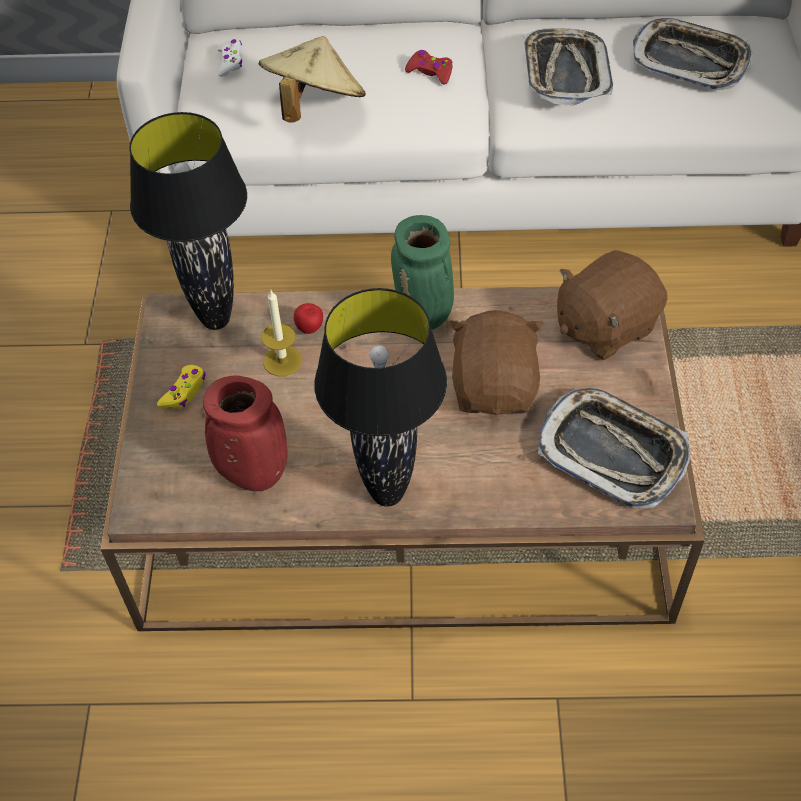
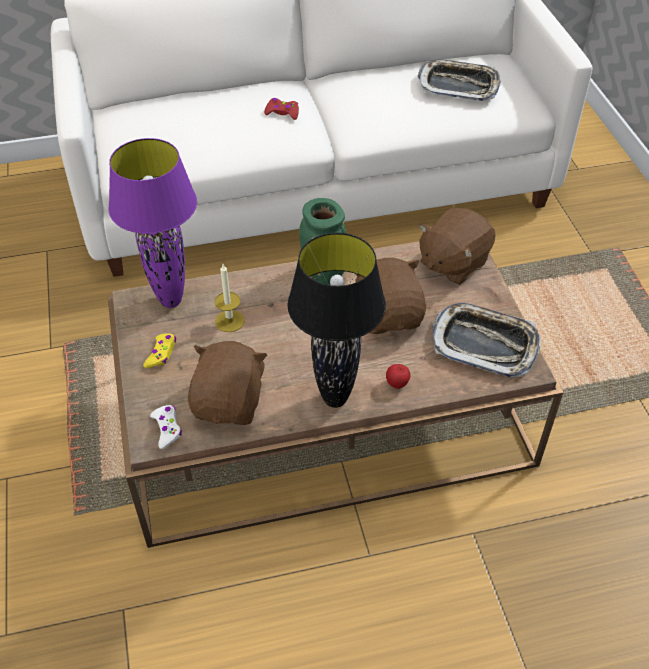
camera: 15 degrees left, 5 degrees down
(216, 319) = (170, 300): black table lamp -> purple table lamp
(230, 62) = (132, 124): white game controller -> white game controller (167, 429)
(251, 474) = (230, 402): red vase -> brown plush toy
(310, 328) = (243, 296): apple -> apple (397, 384)
(314, 106) = (205, 145): beige hat -> none
(565, 73) = (376, 103): tray -> none

